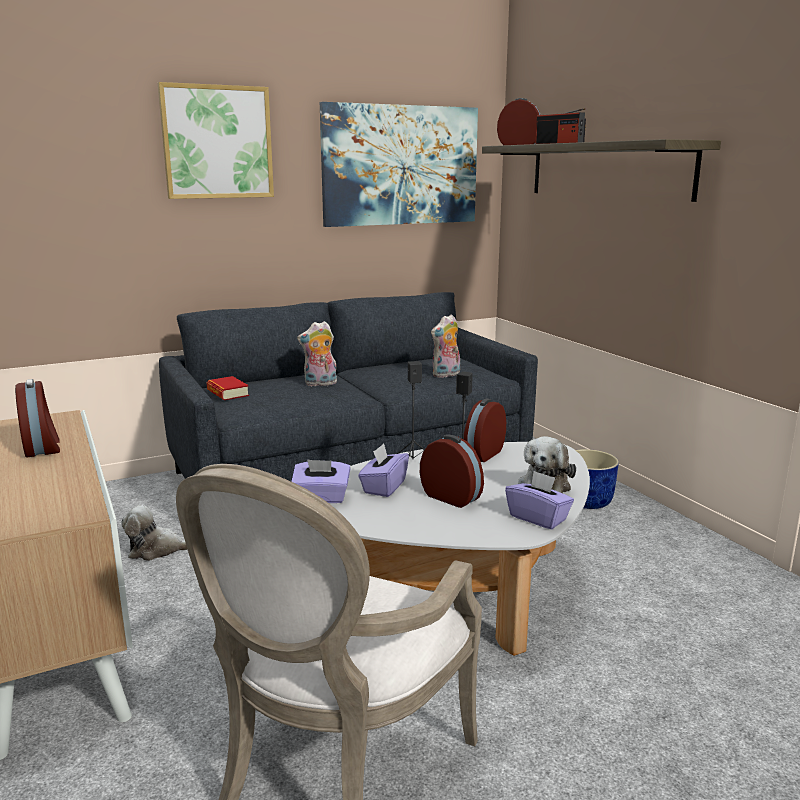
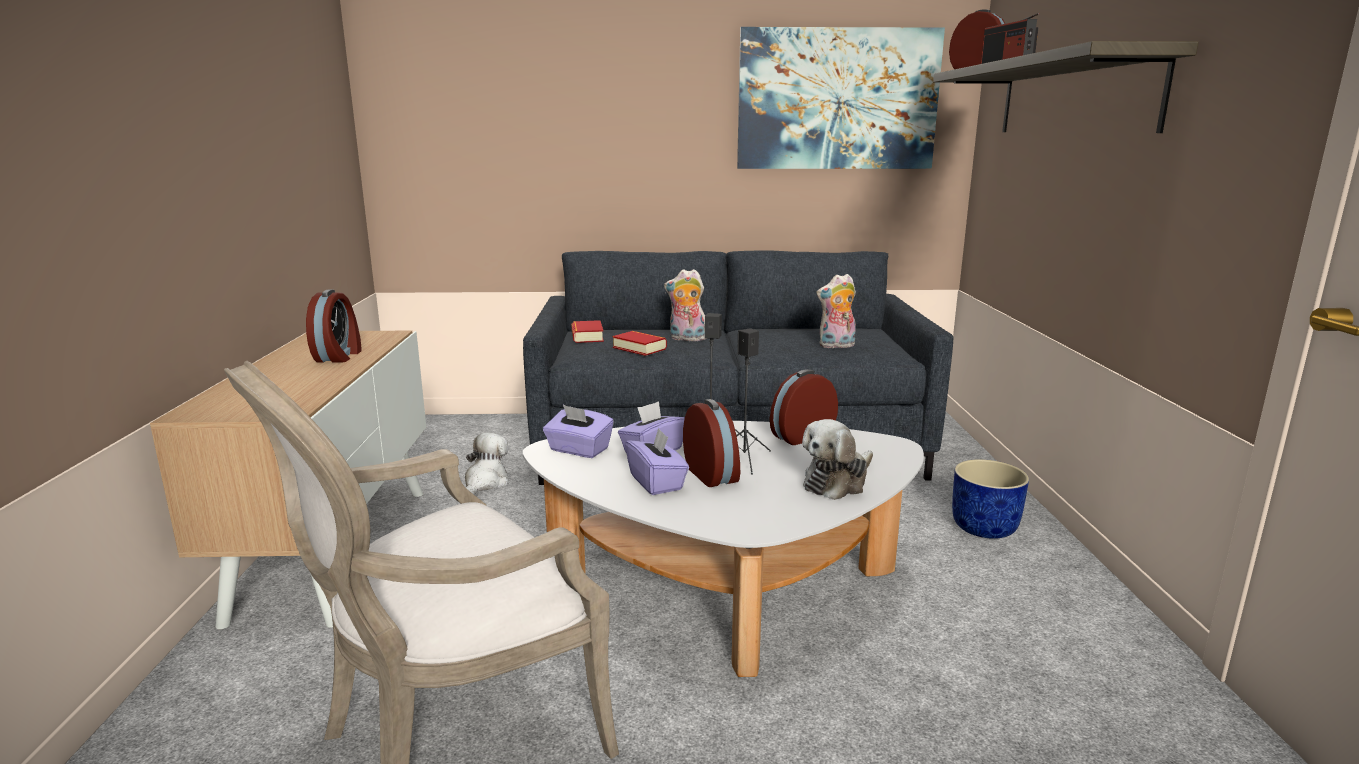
camera: 25 degrees right, 0 degrees up
(157, 550) = (485, 483): plush toy -> plush toy turned 90 degrees clockwise
(217, 142) = (623, 74): picture -> none
(290, 398) = (639, 348): none -> book
(538, 518) = (784, 516): purple tissue box -> purple tissue box (657, 482)

